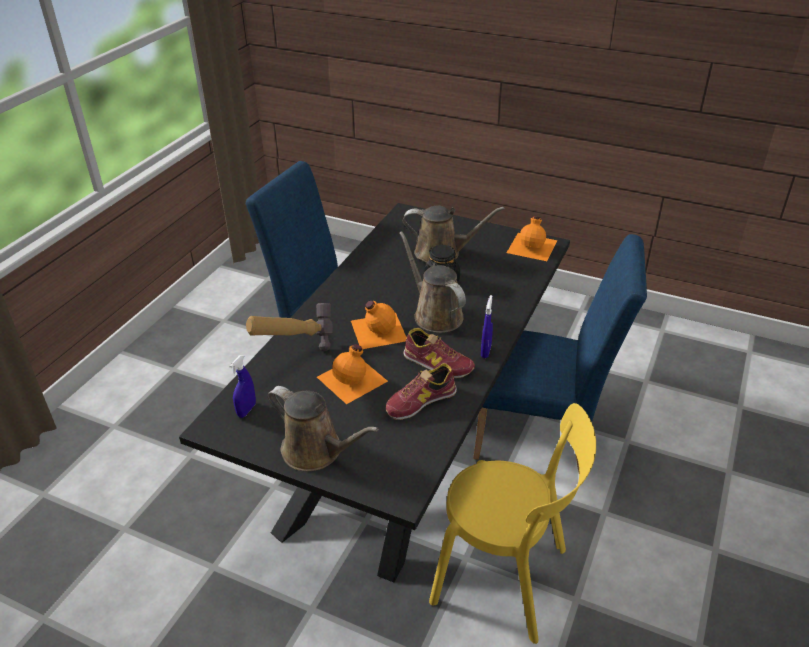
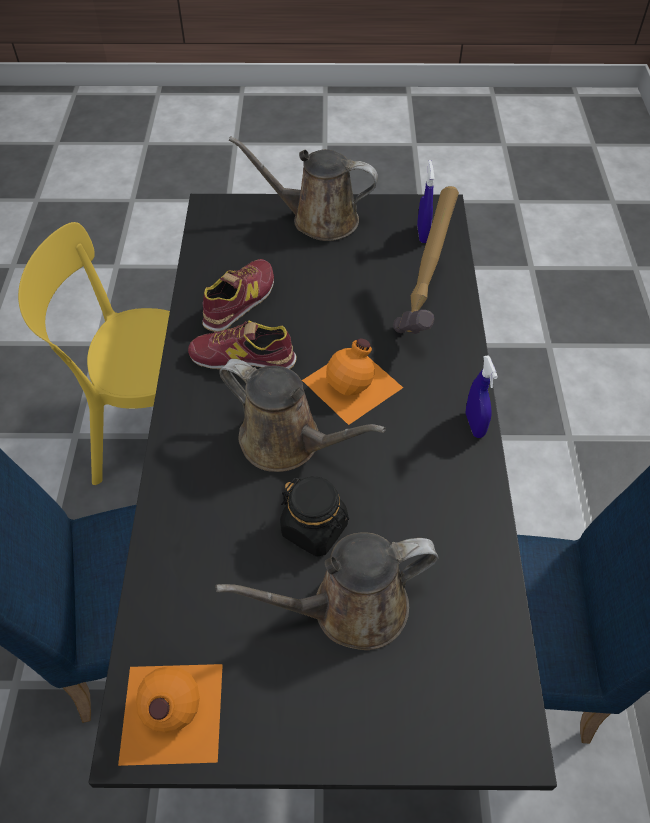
camera: 155 degrees right, 15 degrees up
(353, 379) = (336, 303): orange bottle -> none
(486, 351) = (185, 398): blue spray bottle -> blue spray bottle (474, 425)

